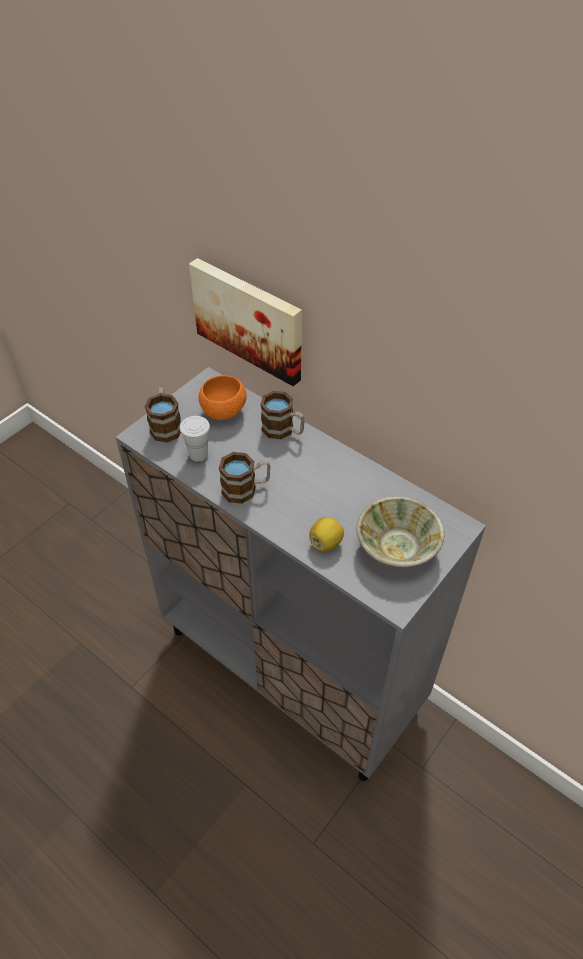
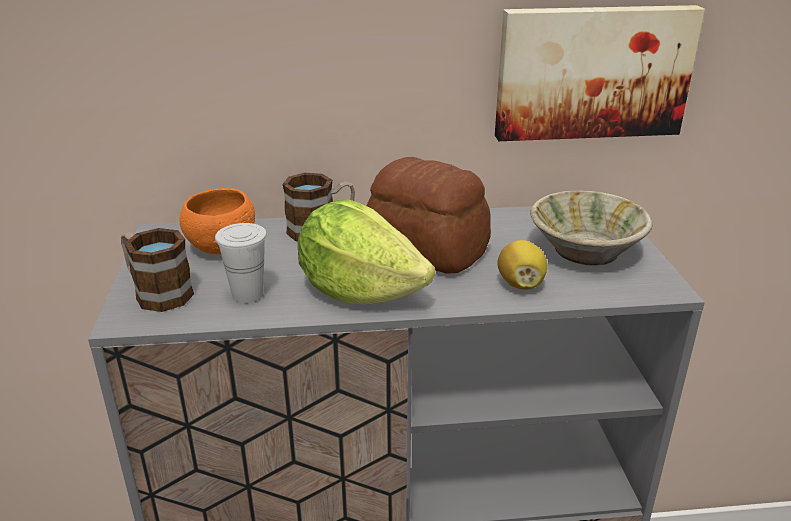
camera: 45 degrees left, 20 degrees down
(246, 488) = (359, 291): mug -> lettuce
(249, 319) = (206, 98): picture -> picture (592, 72)
(316, 482) = (426, 248): none -> bread

